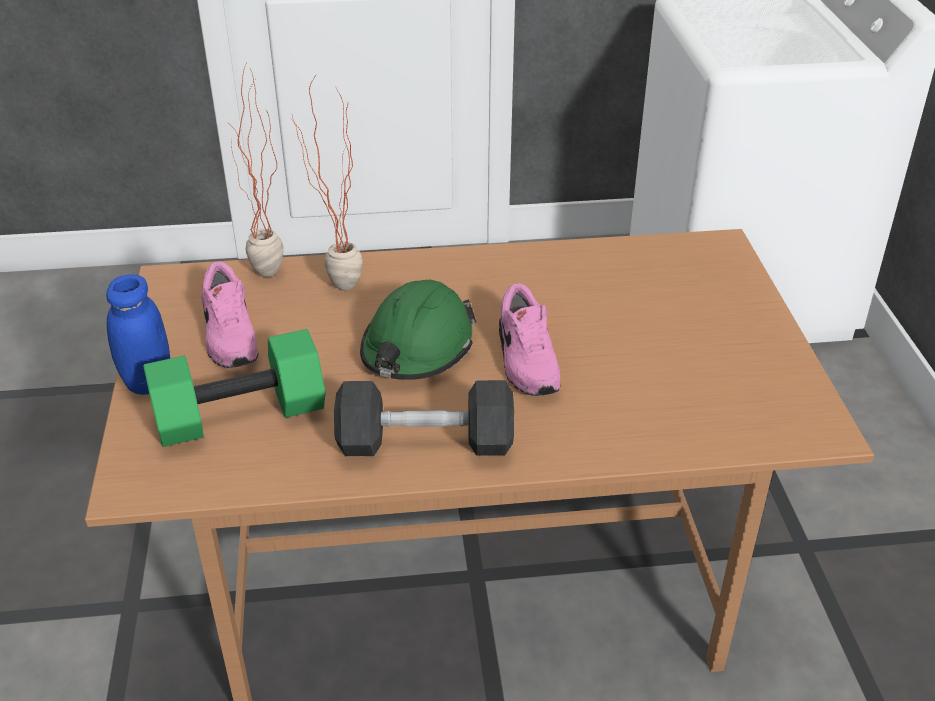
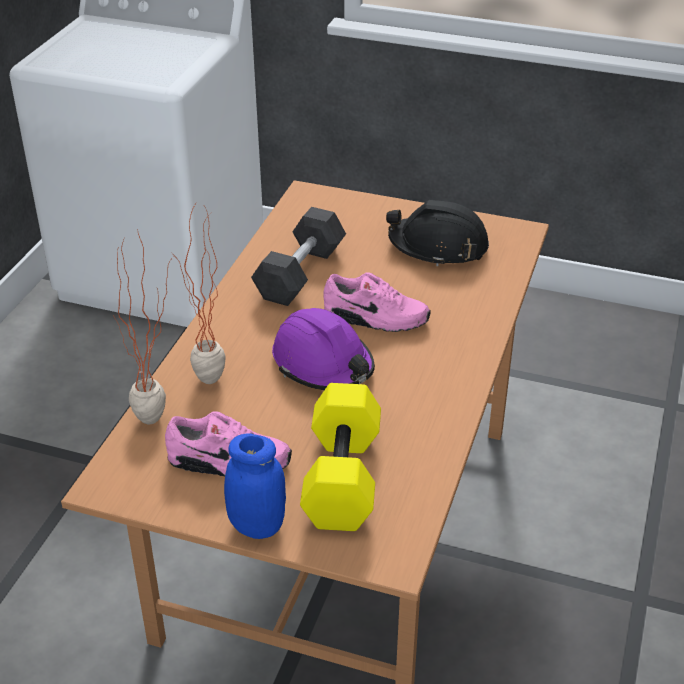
camera: 65 degrees left, 0 degrees up
(239, 417) = (344, 479): green dumbbell -> yellow dumbbell
(417, 348) = (323, 364): green hard hat -> purple hard hat
(425, 442) = (435, 390): grey dumbbell -> grey dumbbell (300, 273)
(714, 369) = (438, 247): none -> black hard hat

